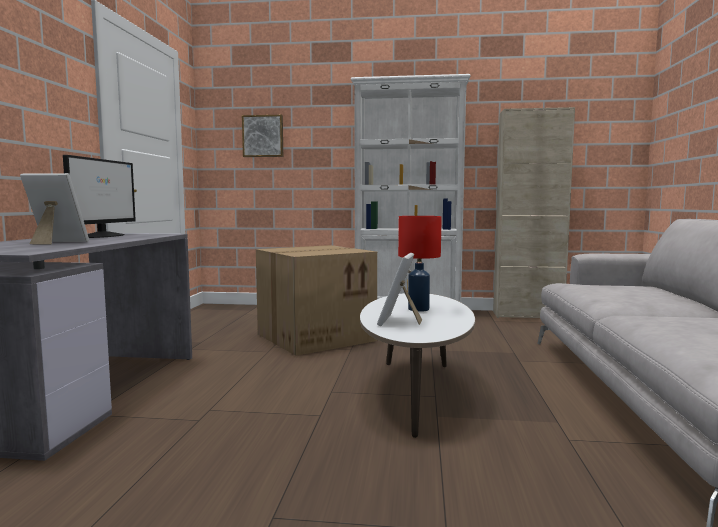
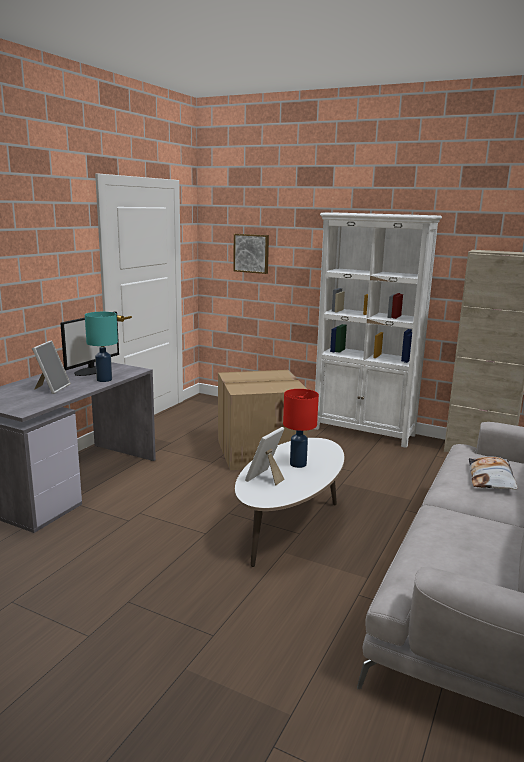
camera: 20 degrees right, 10 degrees up
(55, 243) = (51, 388): picture frame -> picture frame turned 75 degrees clockwise
(130, 238) = (104, 380): none -> turquoise table lamp
(630, 293) = (491, 478): none -> pillow

